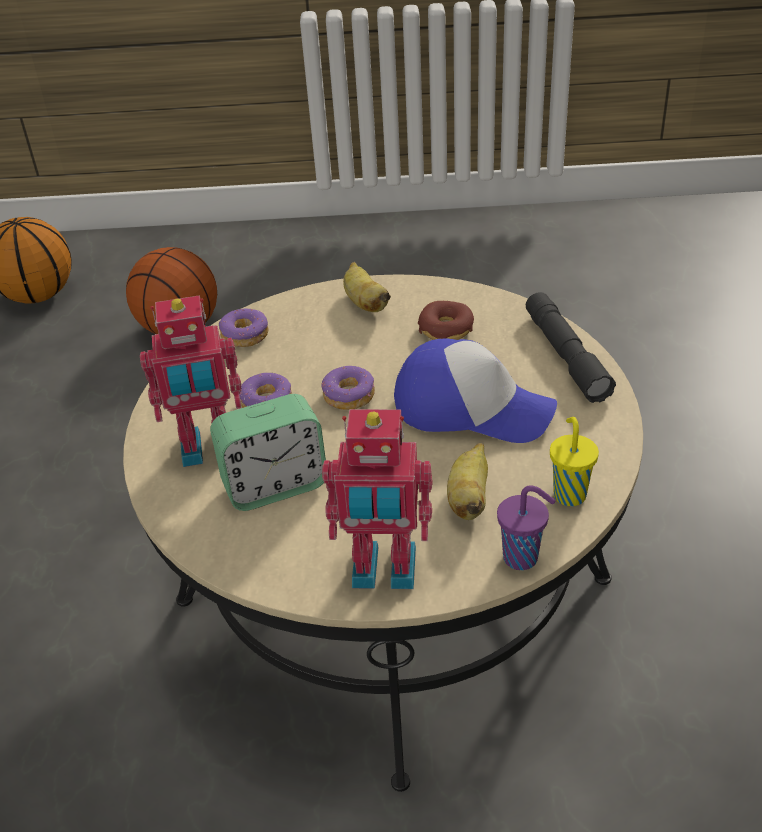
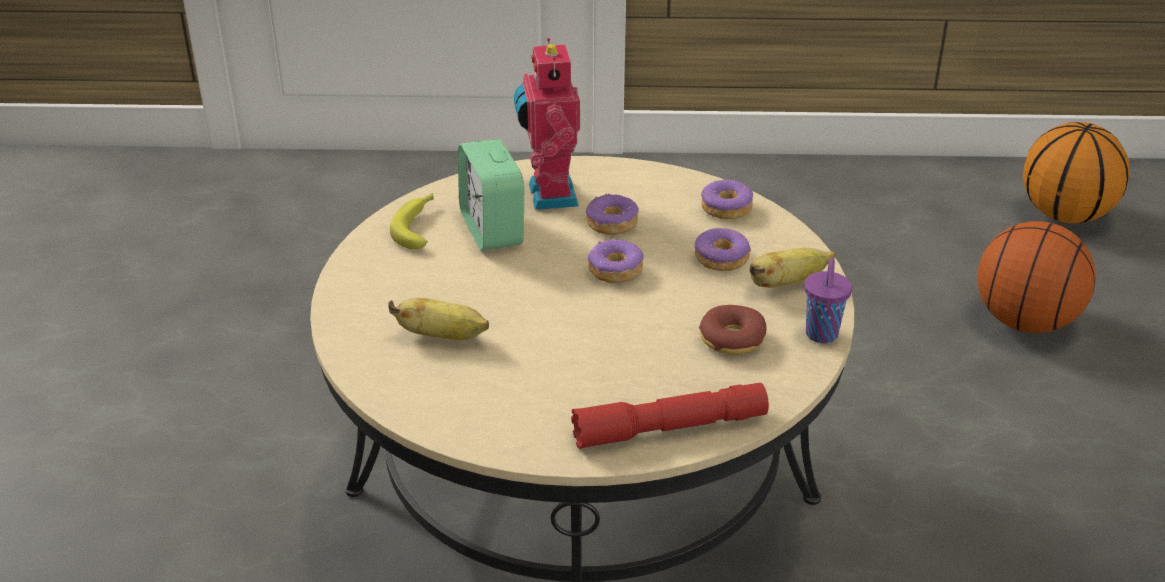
camera: 90 degrees right, 5 degrees down
(264, 546) = (419, 226): none -> banana
(328, 336) = (722, 258): none -> donut
(384, 571) = (368, 285): toy robot -> none
(472, 408) = (581, 348): cap -> none
(523, 558) = (355, 362): purple cup -> purple cup (821, 335)
(566, 356) = (670, 428): grey flashlight -> red flashlight
(569, 493) = (431, 401): yellow cup -> none

